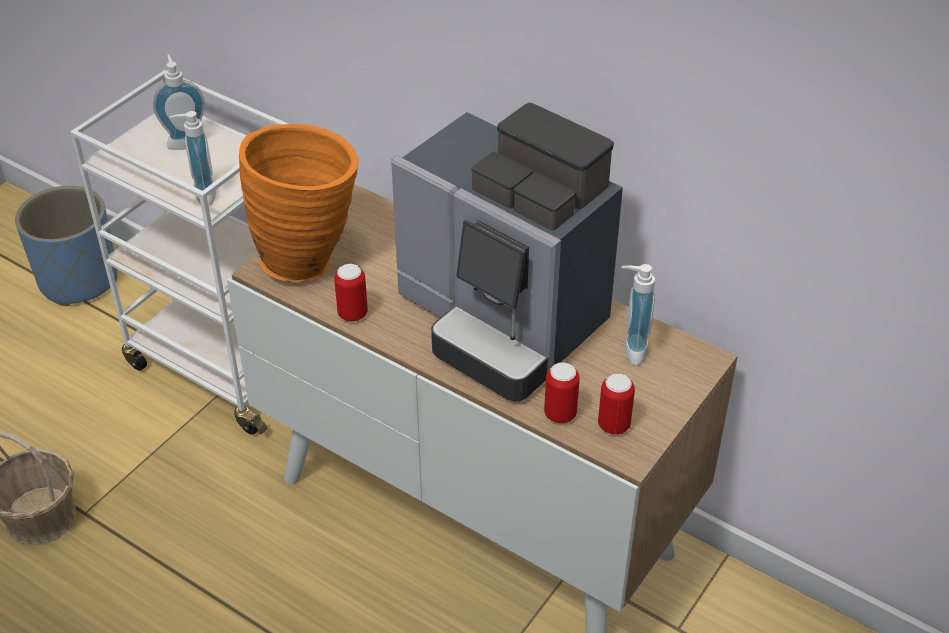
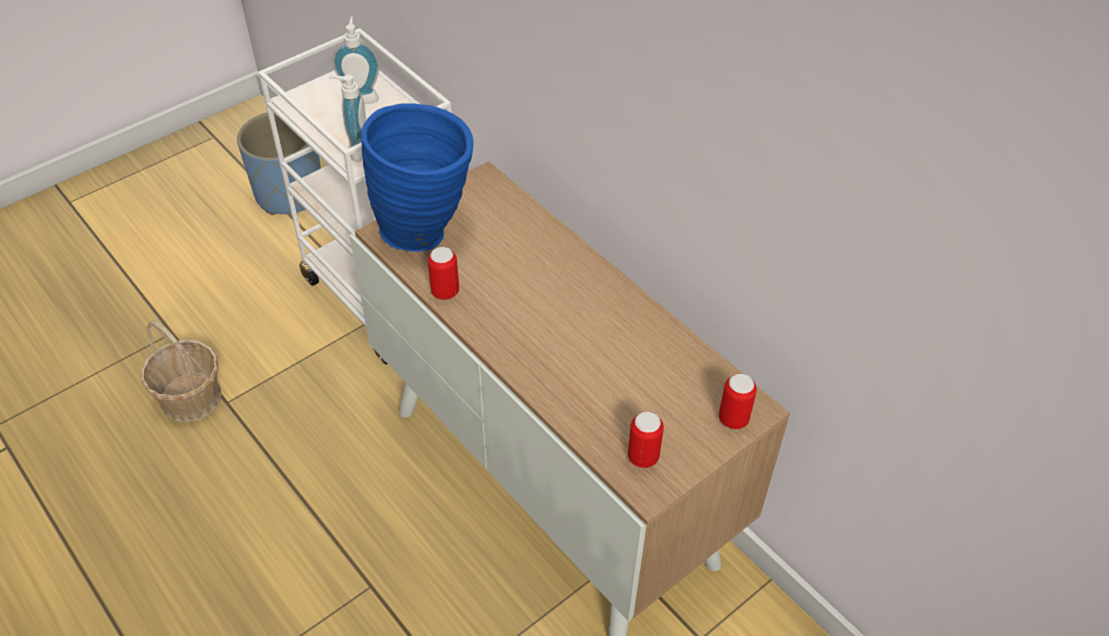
camera: 15 degrees right, 5 degrees up
(310, 259) = (428, 230): orange vase -> blue vase
(502, 322) = (577, 329): coffee machine -> none
(560, 414) = (596, 434): can -> can (733, 419)
(630, 349) = (687, 383): soap dispenser -> none

